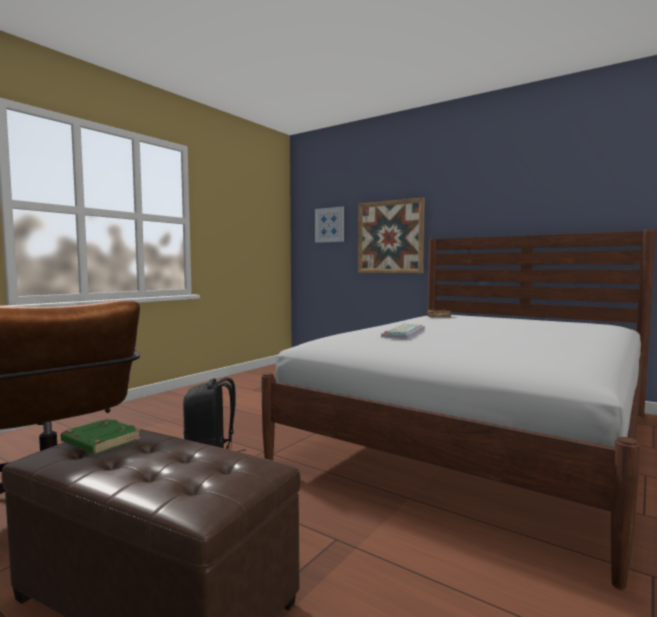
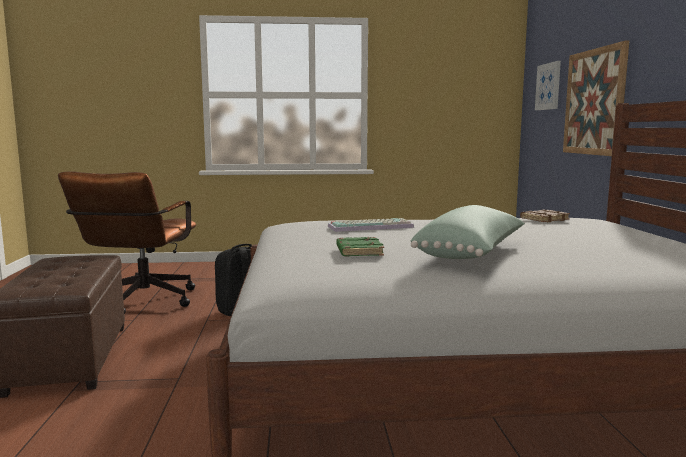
camera: 50 degrees right, 5 degrees up
(99, 442) = (77, 258): green book -> green book (358, 251)
(533, 335) = (473, 253): none -> green pillow

